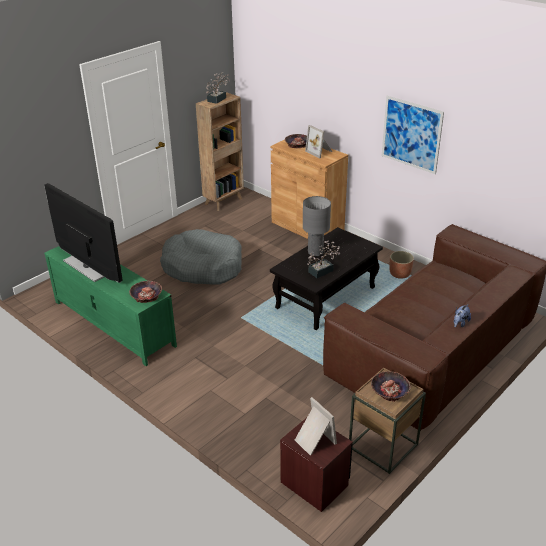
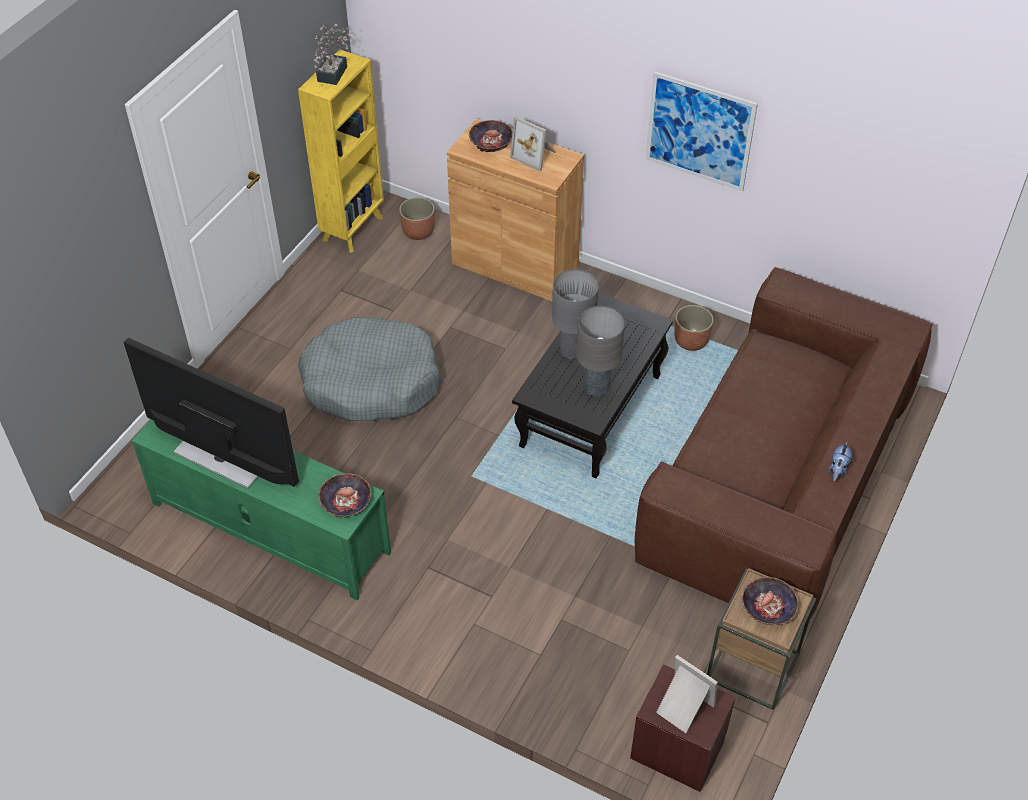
camera: 15 degrees left, 15 degrees up
(224, 201) = (353, 228): brown bookcase -> yellow bookcase
(259, 206) = (418, 231): none -> planter
(323, 270) = (596, 387): potted plant -> grey table lamp

